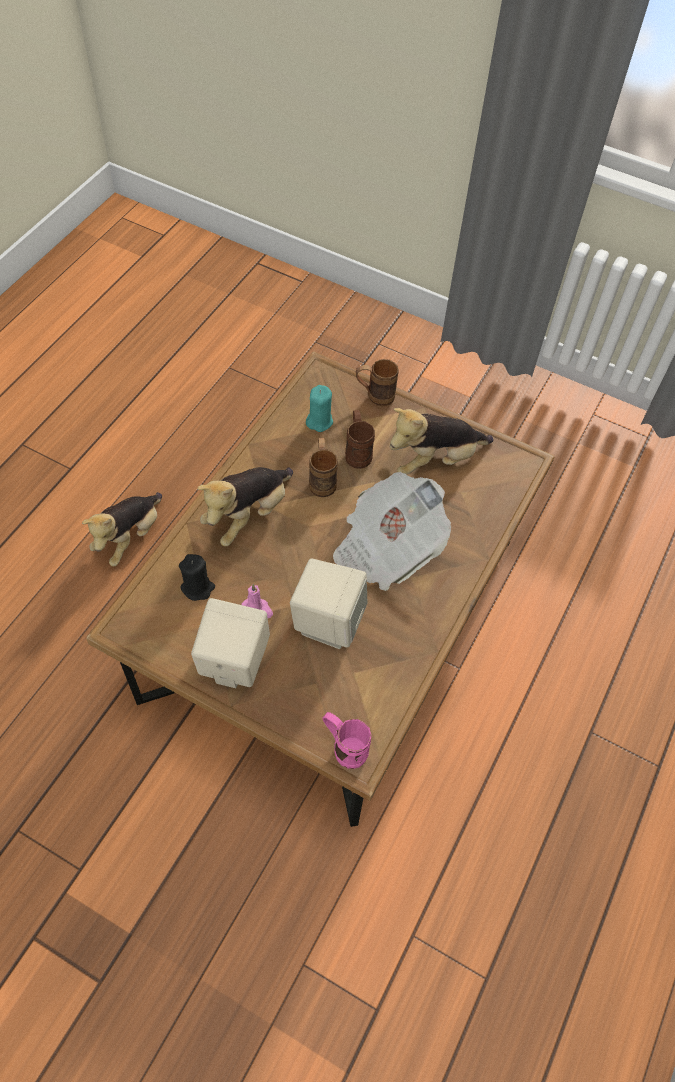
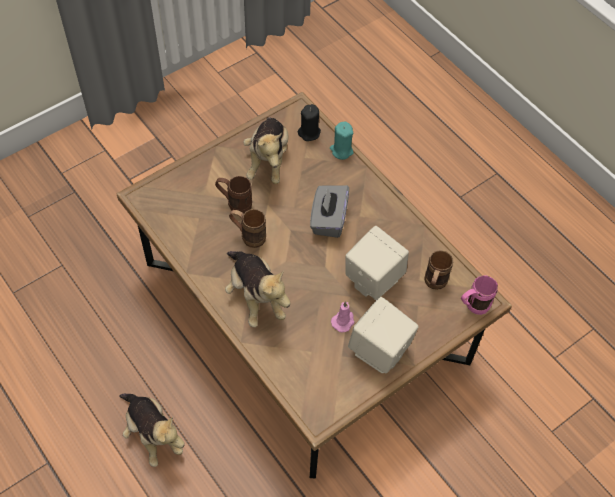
camera: 65 degrees left, 0 degrees up
(198, 588) = (305, 354): black candle -> black candle (309, 133)
(319, 421) = (191, 216): turquoise candle -> turquoise candle (341, 150)
(374, 396) = (188, 171): brown mug -> brown mug (433, 284)
(387, 547) = (328, 220): newspaper -> grey tissue box

